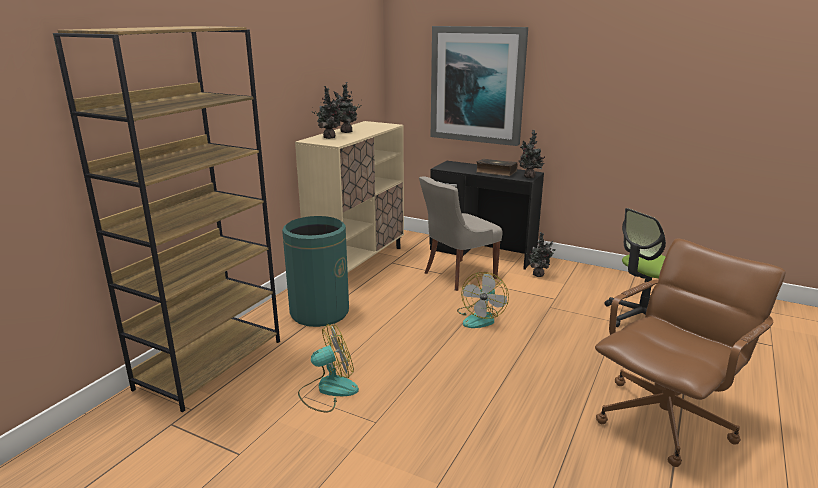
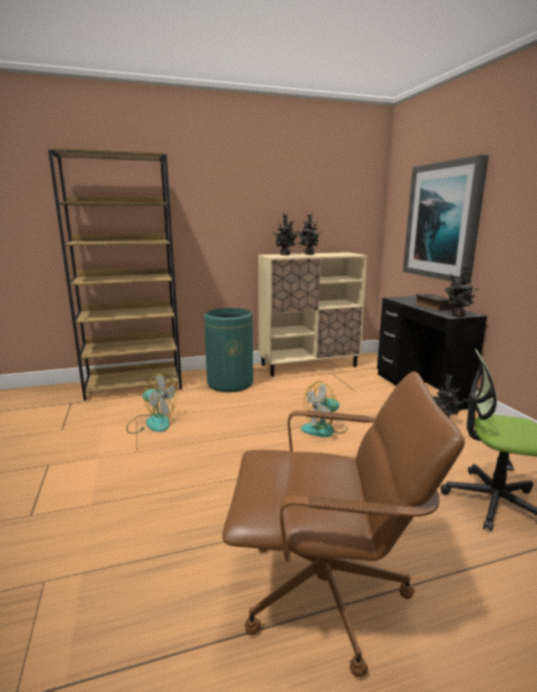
camera: 45 degrees right, 5 degrees down
(457, 275) = (365, 396): grey chair -> none

